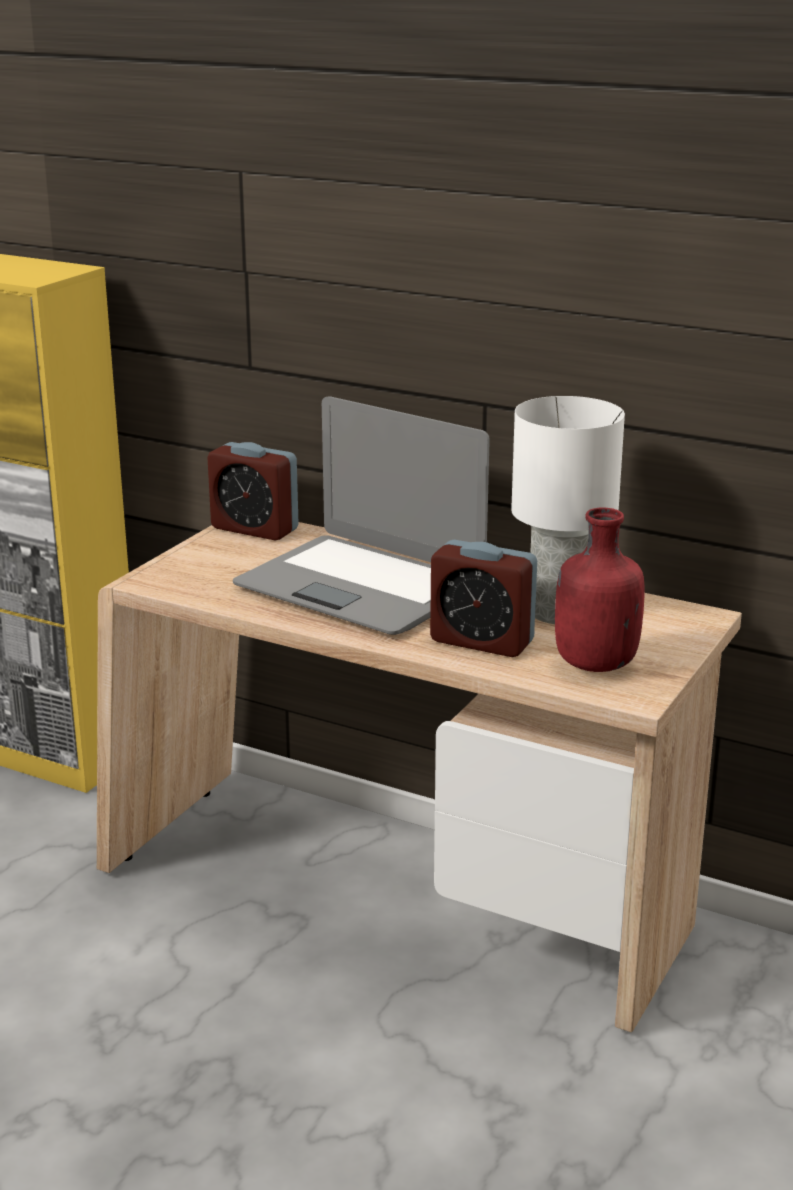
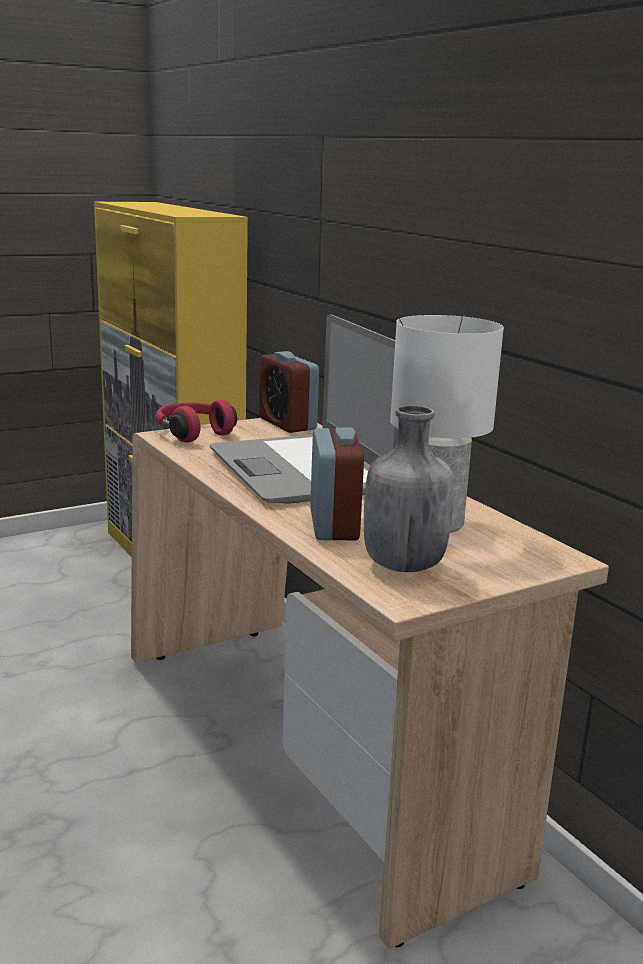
camera: 30 degrees right, 5 degrees down
(174, 570) = (192, 433): none -> red headphones
(482, 641) = (333, 525): alarm clock -> alarm clock turned 150 degrees counterclockwise
(593, 664) = (402, 565): red bottle -> grey bottle

